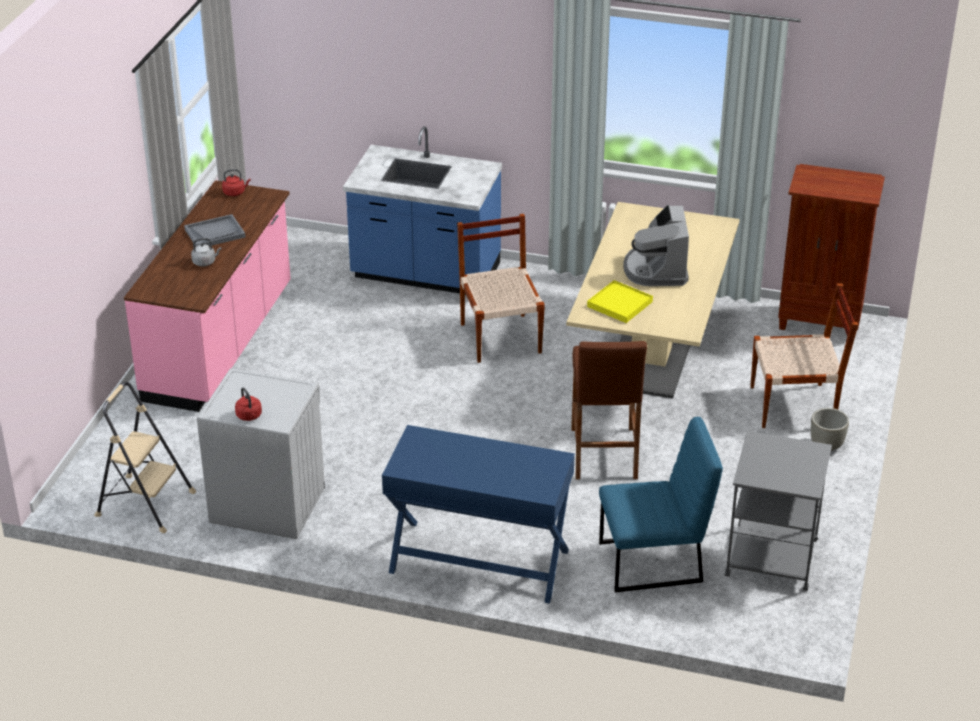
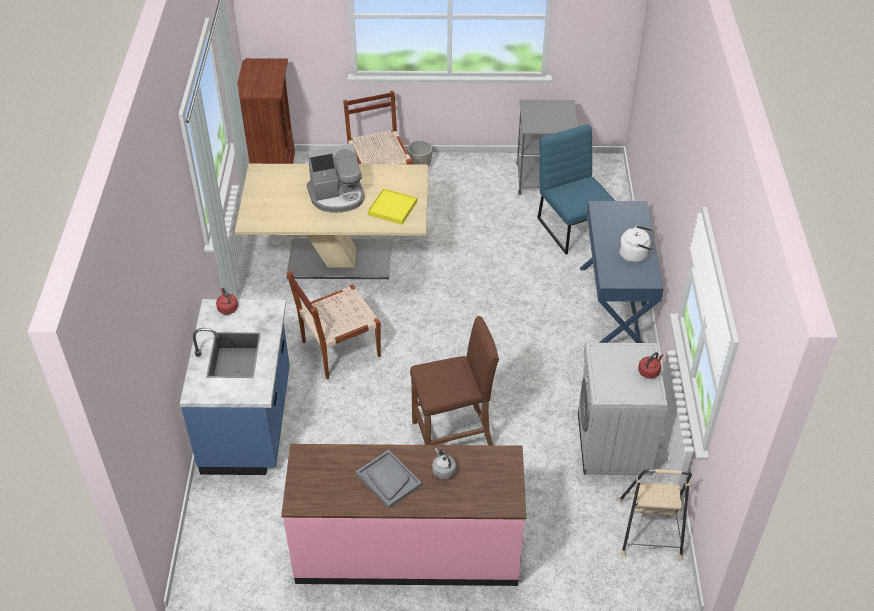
camera: 105 degrees left, 10 degrees up
(235, 192) = (304, 488): red kettle -> red kettle (227, 308)
(452, 467) = (635, 254): none -> white kettle
(604, 453) = (469, 266): brown stool -> brown stool (453, 435)

